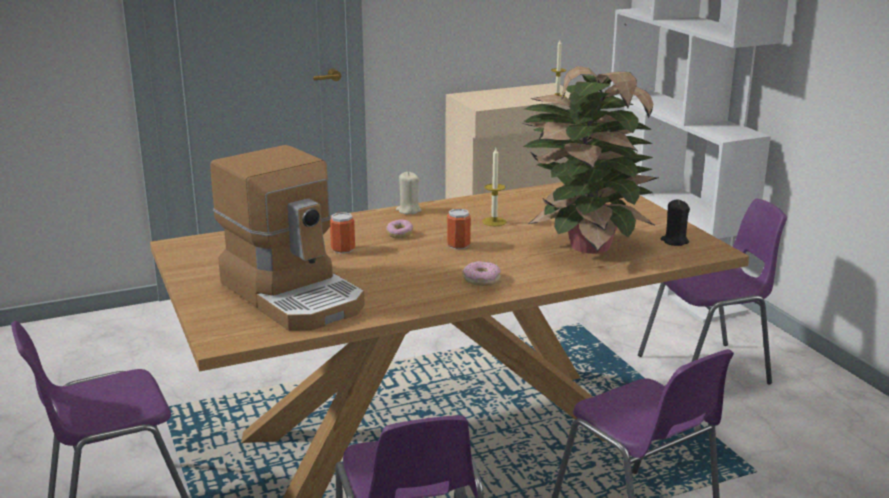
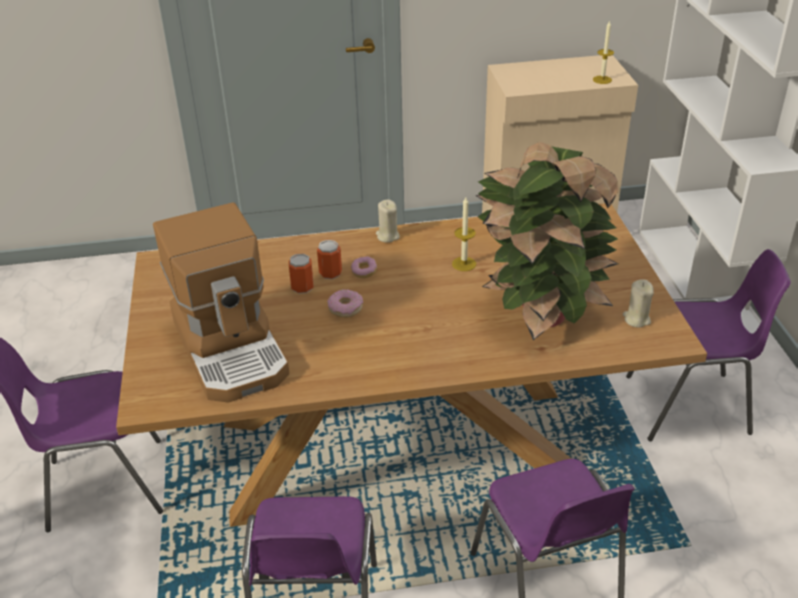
camera: 15 degrees right, 15 degrees up
(458, 245) = (414, 296): can -> can (330, 273)
(482, 279) = (415, 351): donut -> donut (345, 308)
(674, 241) = (636, 319): black candle -> beige candle

